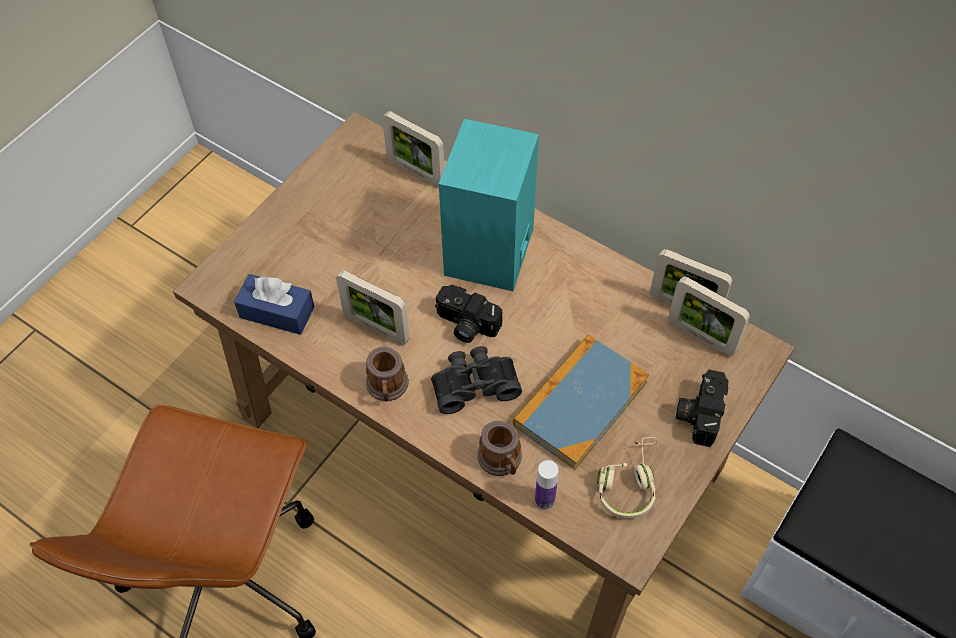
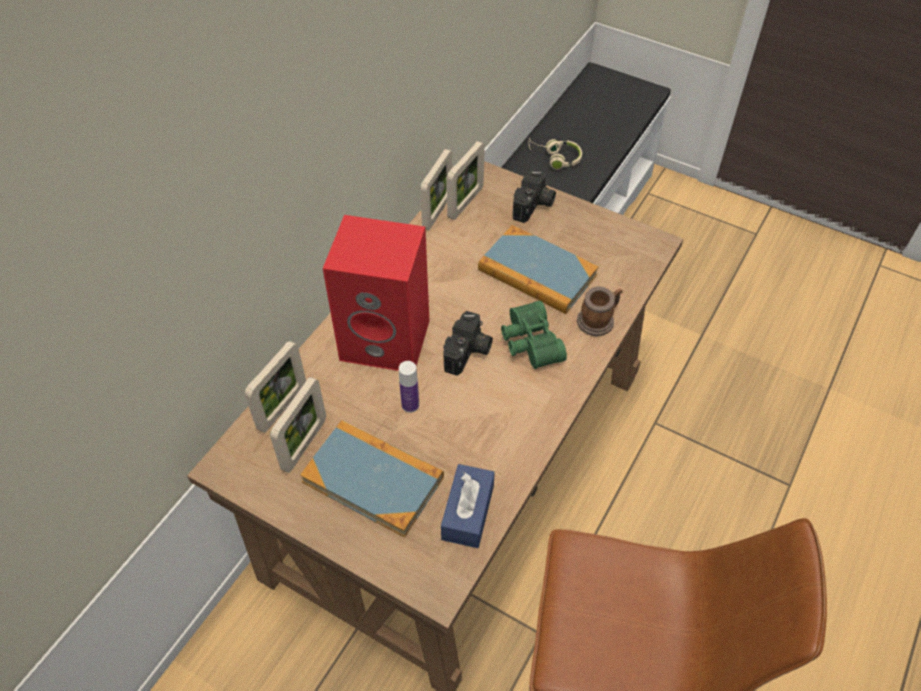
camera: 95 degrees left, 5 degrees down
(325, 240) = (373, 479): none -> book
(376, 328) = (479, 421): picture frame -> picture frame (304, 444)
(387, 387) = (542, 406): mug -> none
(474, 383) = (529, 343): black binoculars -> green binoculars
(490, 254) = (388, 339): turquoise speaker -> red speaker
(544, 500) = (627, 292): bottle -> bottle (410, 405)
(628, 484) = (602, 244): beige headphones -> beige headphones (555, 158)
(698, 413) = (534, 206): camera -> camera turned 75 degrees counterclockwise

